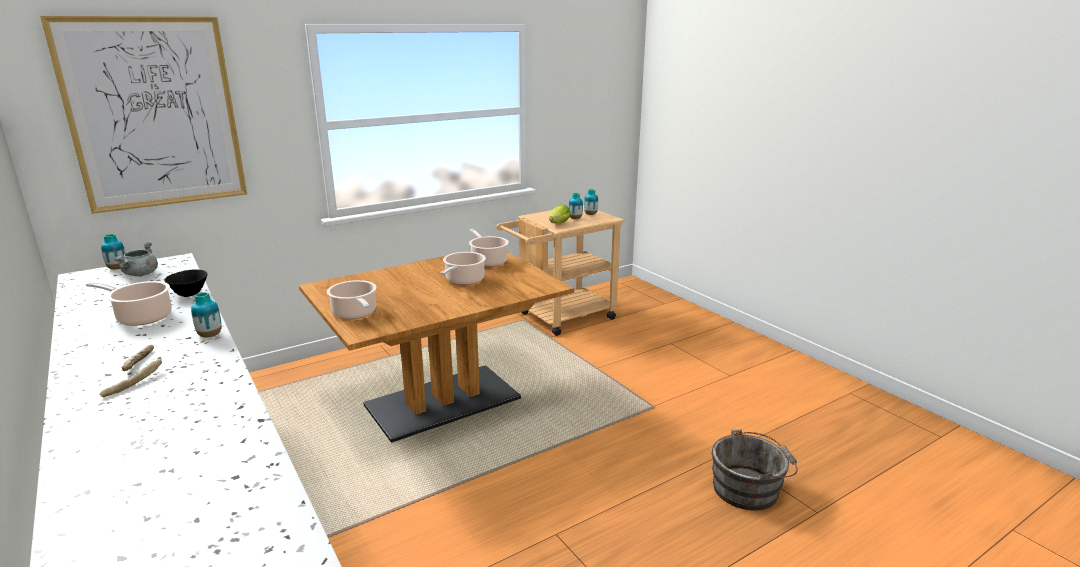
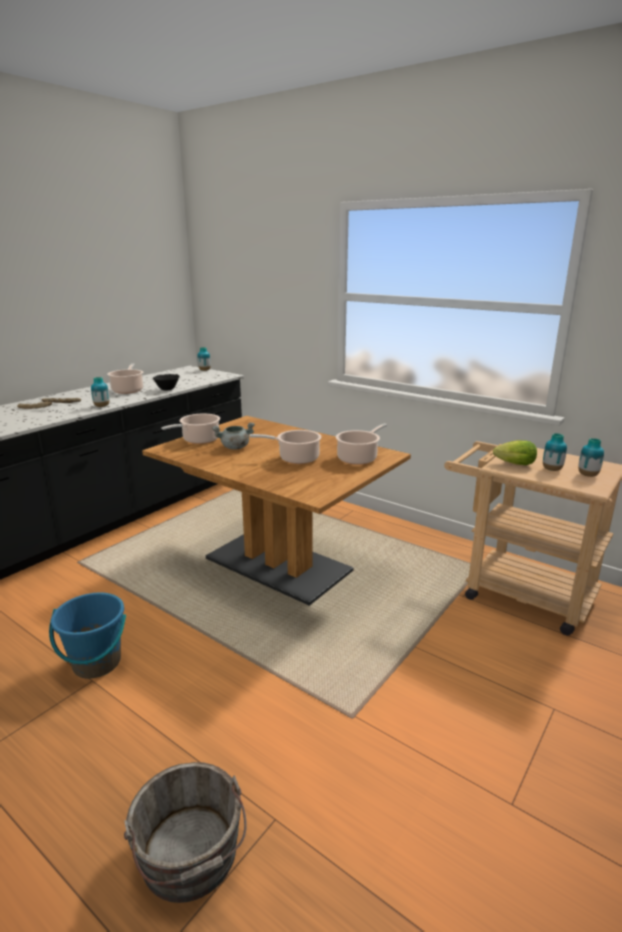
camera: 70 degrees right, 0 degrees up
(141, 274) = (197, 375): grey cooking pot -> grey cooking pot (234, 447)
(154, 114) = (246, 272): picture -> none
(530, 530) = (96, 663): none -> blue bucket

